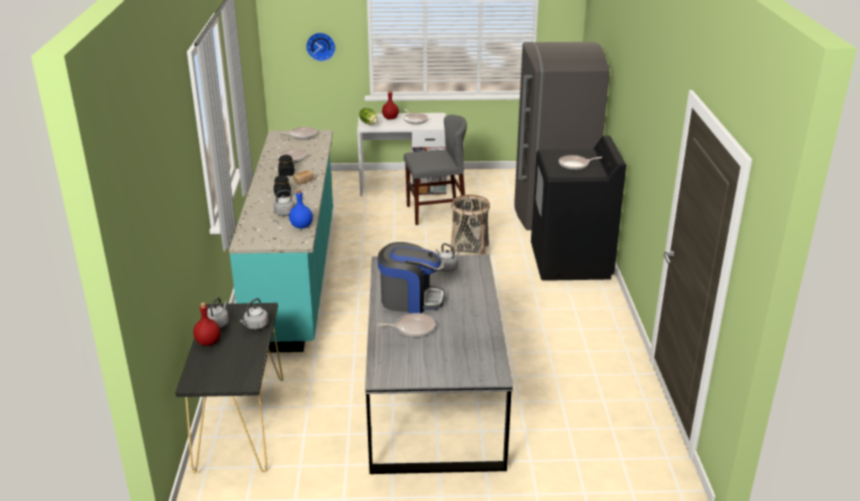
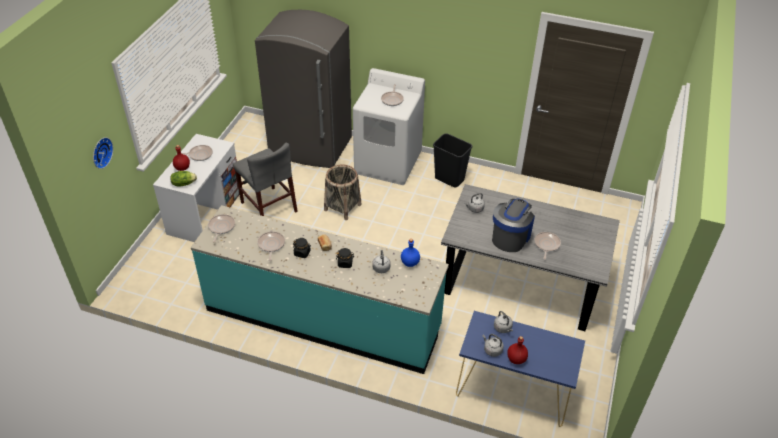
camera: 70 degrees left, 15 degrees up
(240, 423) = (512, 390): black console table -> blue console table
(436, 212) = (268, 207): grey chair -> grey chair turned 135 degrees clockwise
(571, 262) = (388, 163): black washing machine -> white washing machine
(584, 310) = (450, 179): none -> black trash can

